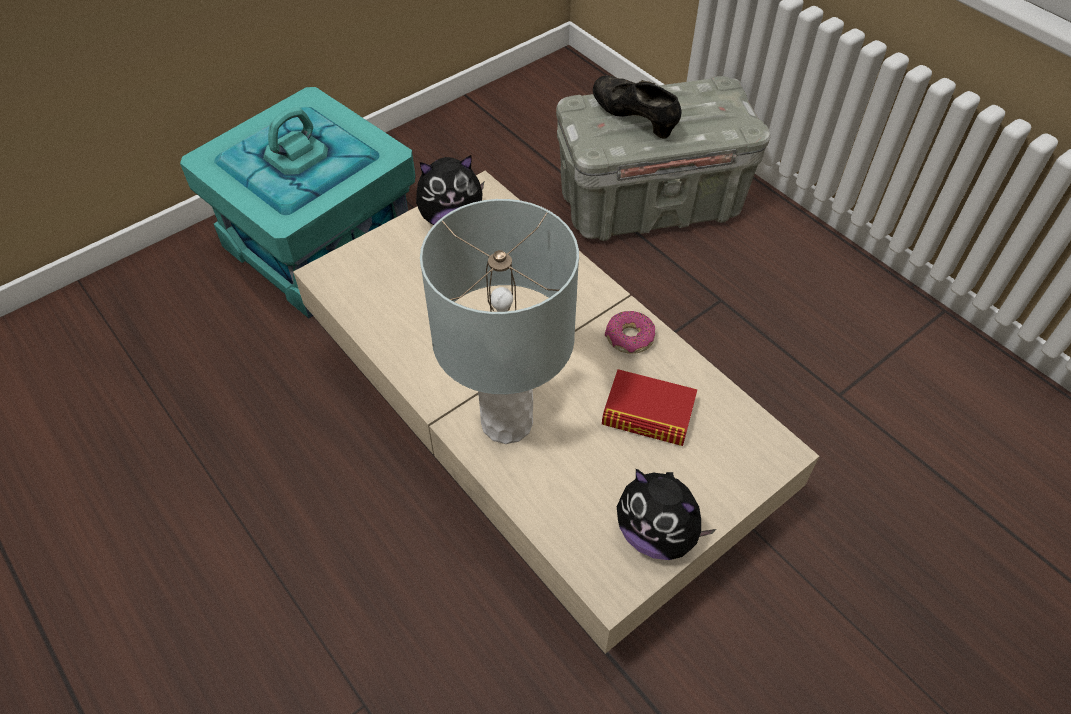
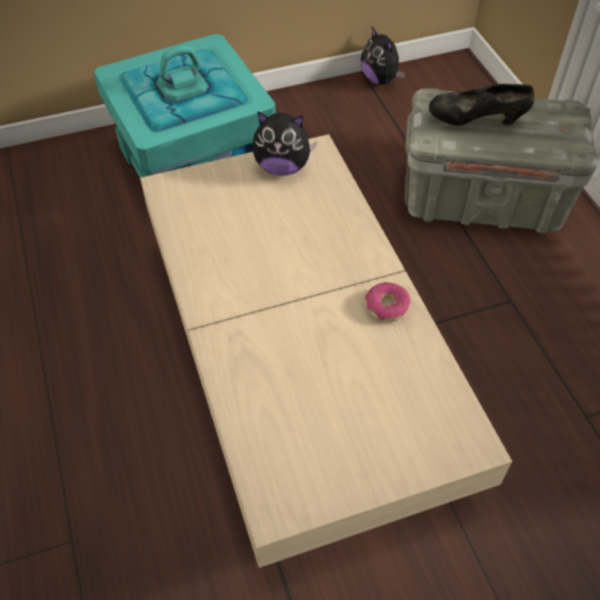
camera: 20 degrees right, 0 degrees up
(506, 423) = (250, 347): grey table lamp -> none
(634, 120) = (476, 121): black shoe -> black shoe turned 60 degrees counterclockwise
(648, 414) = (373, 376): book -> none
(657, 534) = (334, 481): plush toy -> plush toy (380, 79)

